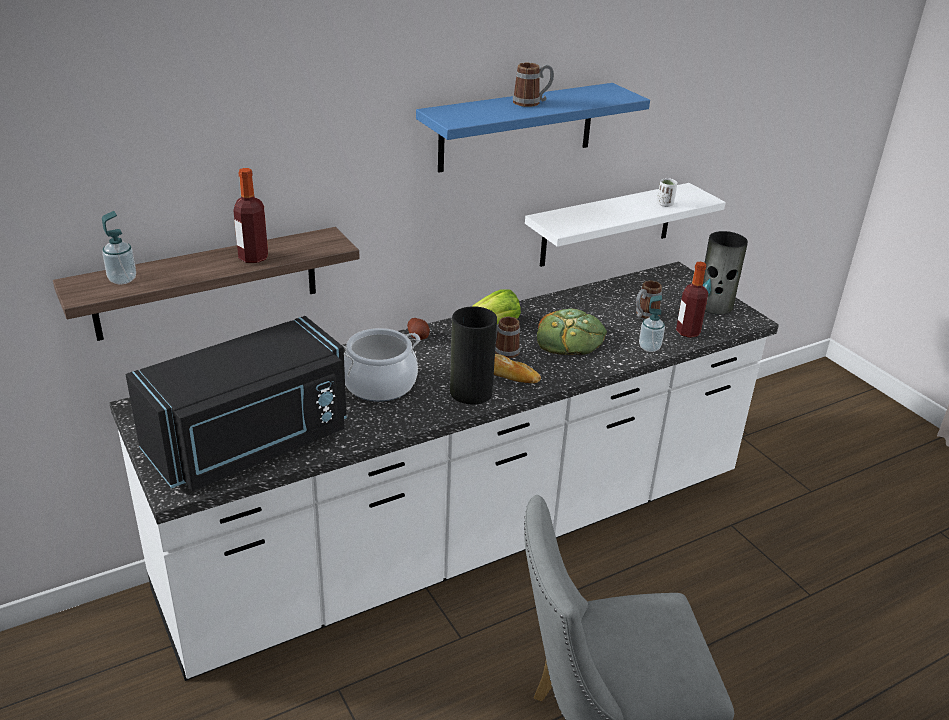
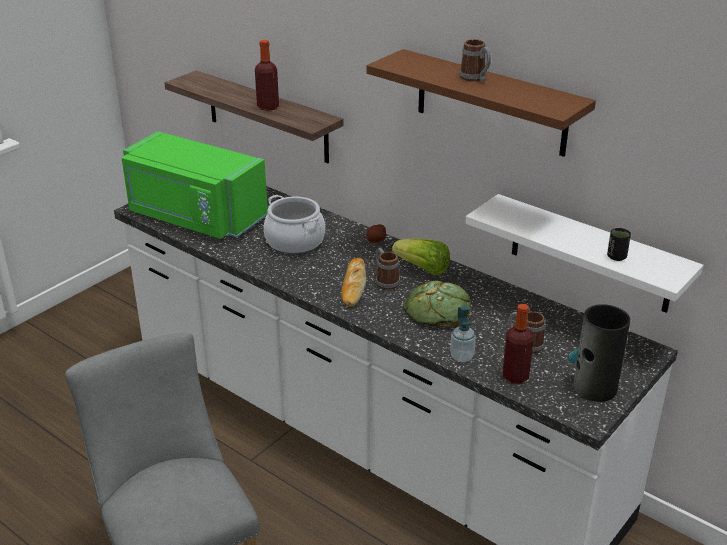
camera: 70 degrees right, 0 degrees up
(122, 279) = (208, 84): soap dispenser -> none
(251, 443) = (194, 217): black microwave -> green microwave
(470, 391) = (313, 280): vase -> none
(517, 127) = (491, 103): blue shelf -> brown shelf
(665, 204) = (616, 257): white cup -> black cup

